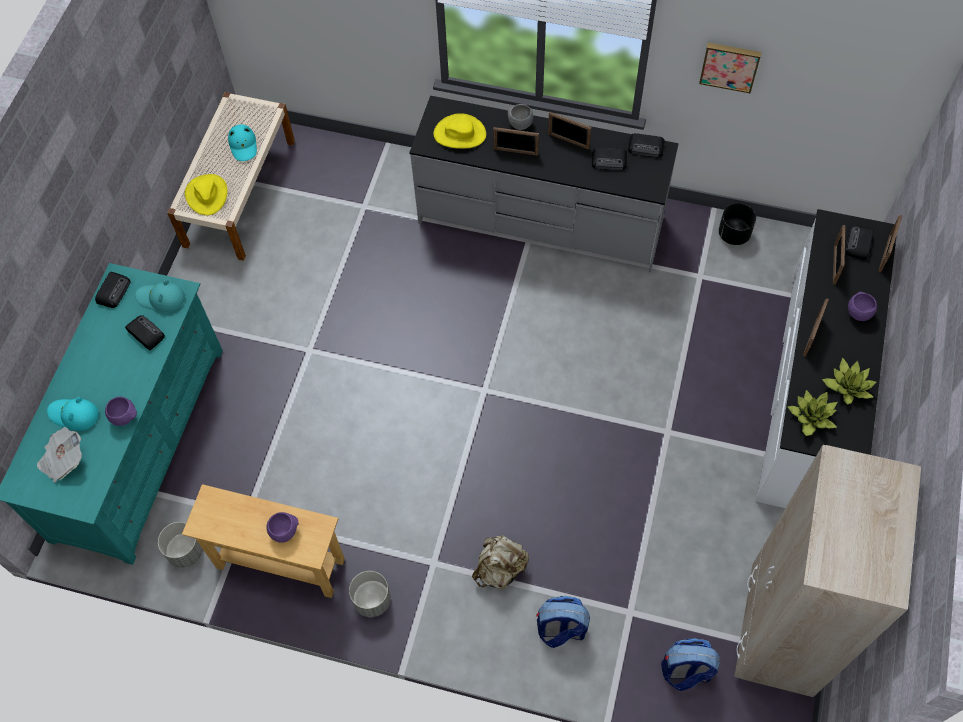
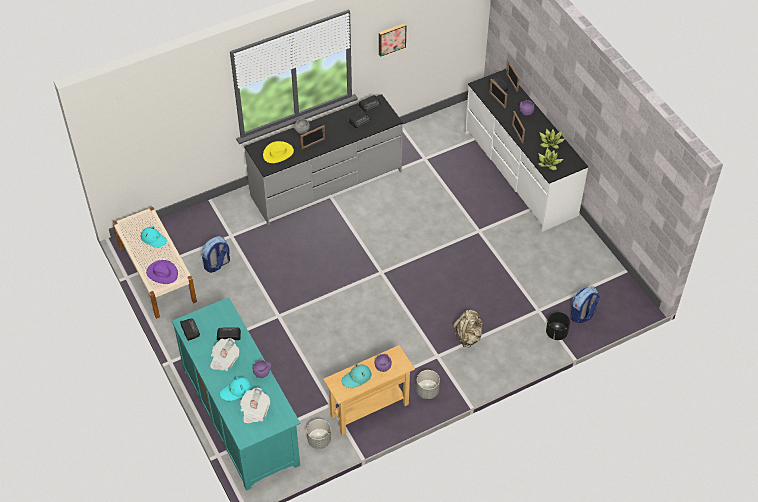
camera: 45 degrees left, 10 degrees down
(106, 362) = (224, 359): none -> newspaper
(161, 298) = (218, 316): turquoise hat -> turquoise hat (356, 378)
(207, 195) = (162, 273): yellow hat -> purple hat
(561, 629) = (518, 338): backpack -> backpack (217, 264)
(568, 141) = (332, 124): picture frame -> none
(734, 234) = (420, 131): black planter -> black planter (556, 332)
(778, 632) = (602, 273): beige wardrobe -> none

